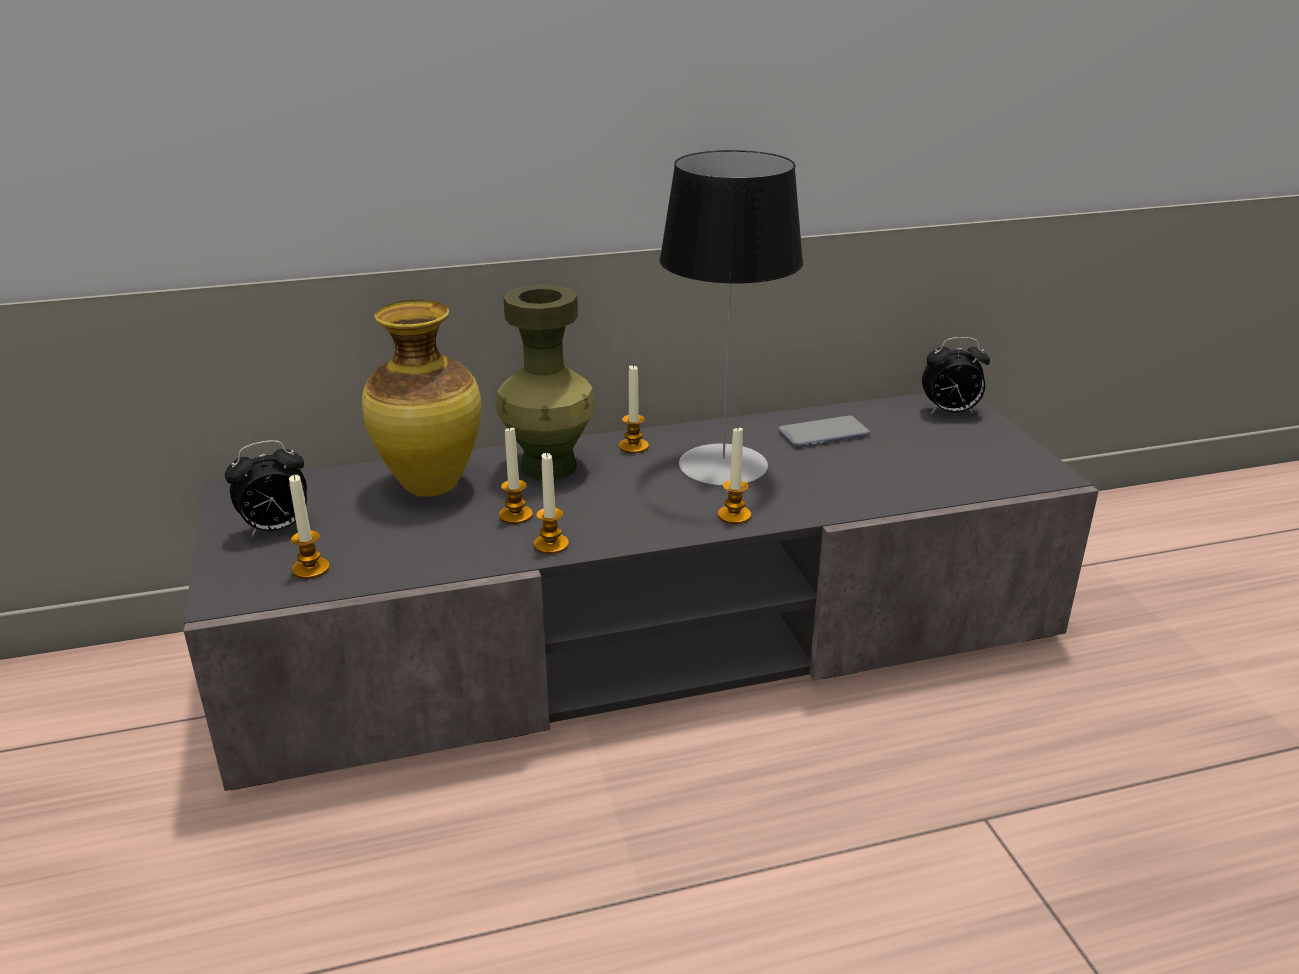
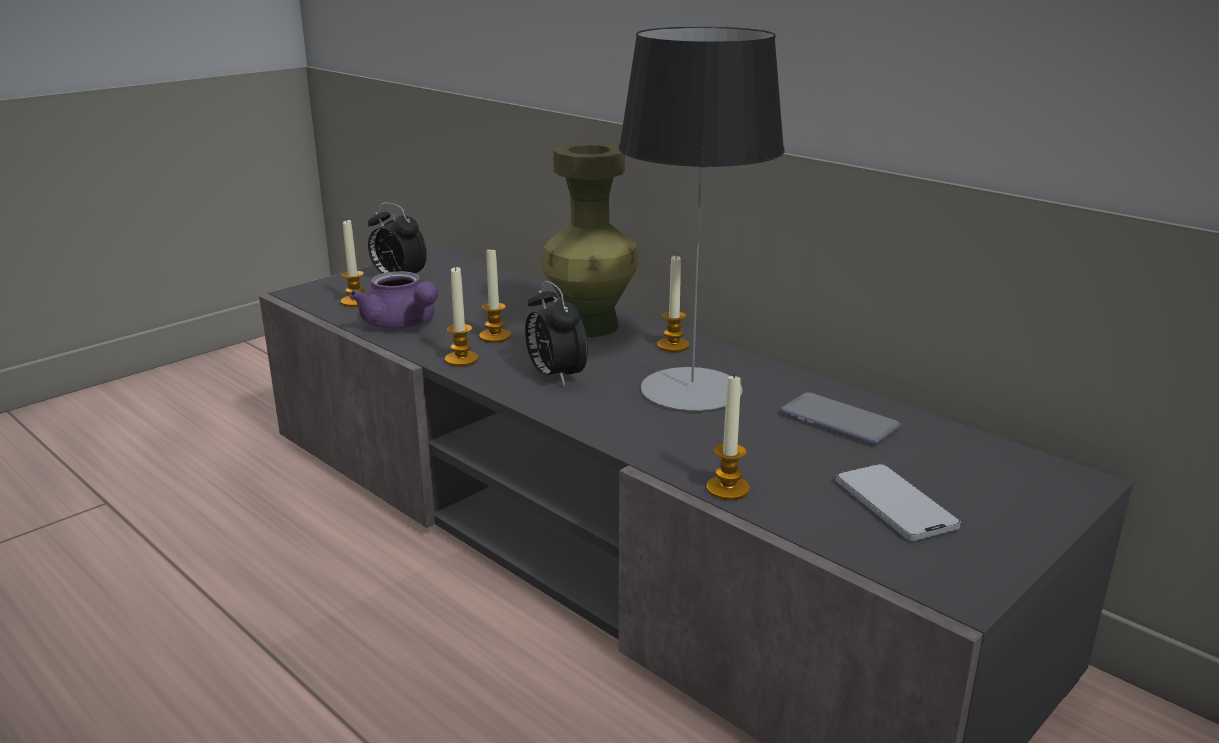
camera: 60 degrees right, 5 degrees down
(419, 555) = (402, 324): none -> purple teapot
(431, 488) = (506, 301): vase -> none
(734, 515) = (595, 417): candle -> candle (728, 489)
(947, 457) = (895, 504): none -> phone
(950, 412) = (1028, 483): alarm clock -> alarm clock (555, 376)

